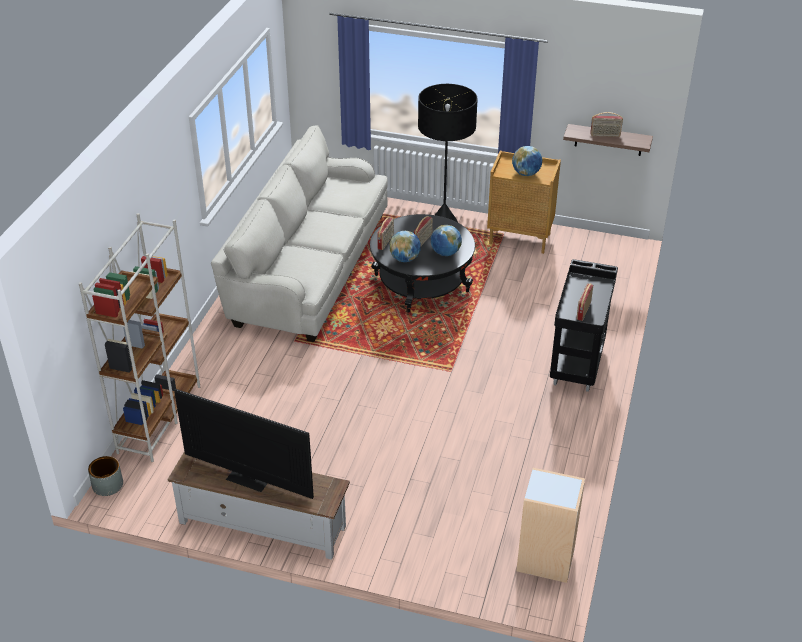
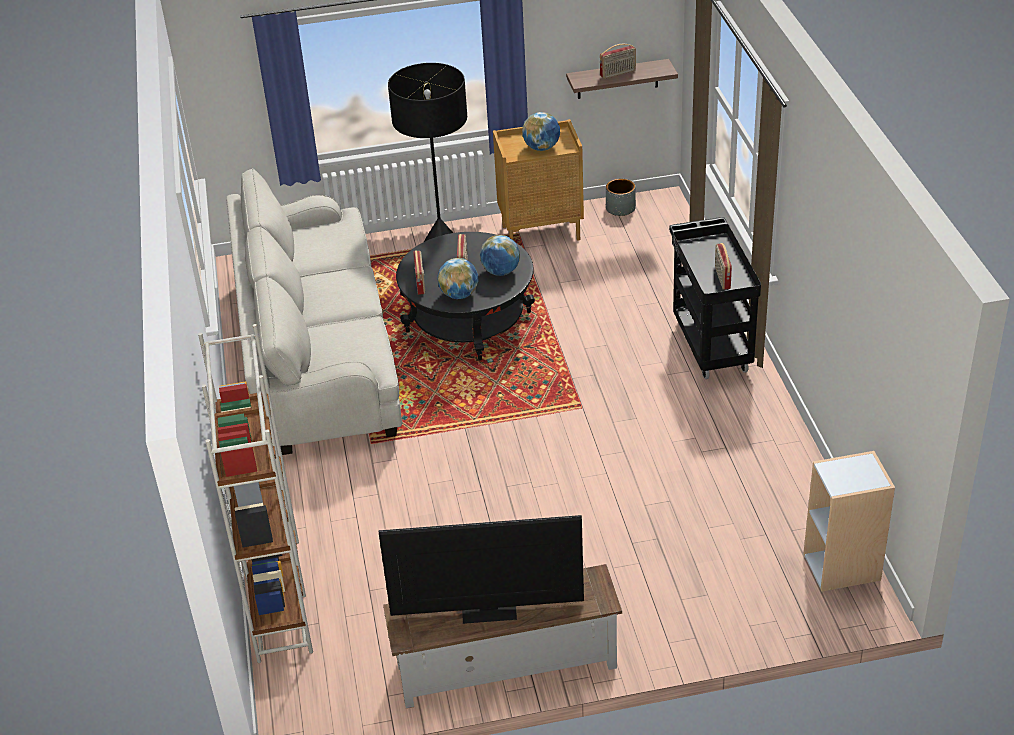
camera: 25 degrees left, 0 degrees up
(107, 485) = (278, 704): grey planter -> grey planter (620, 208)

